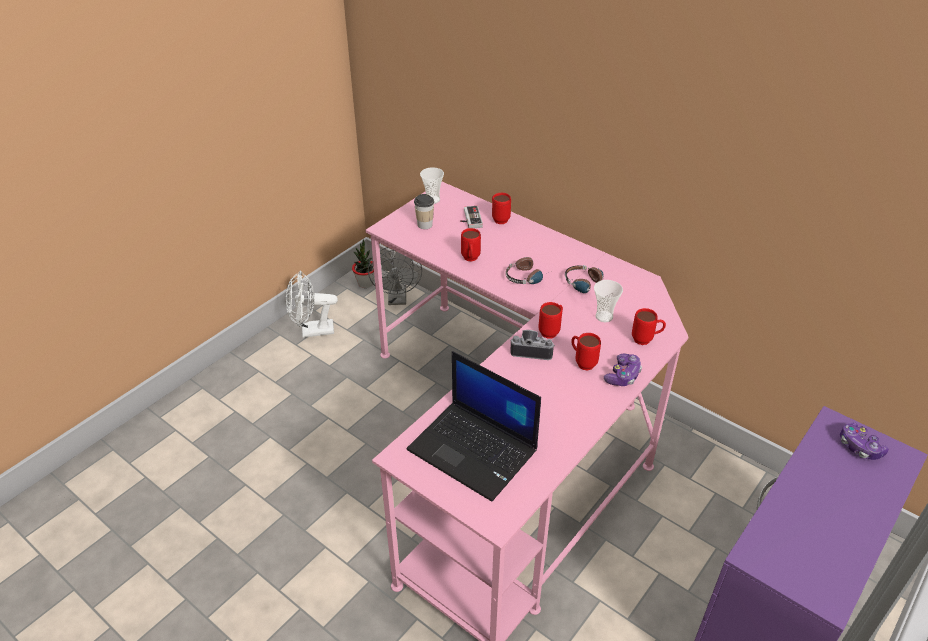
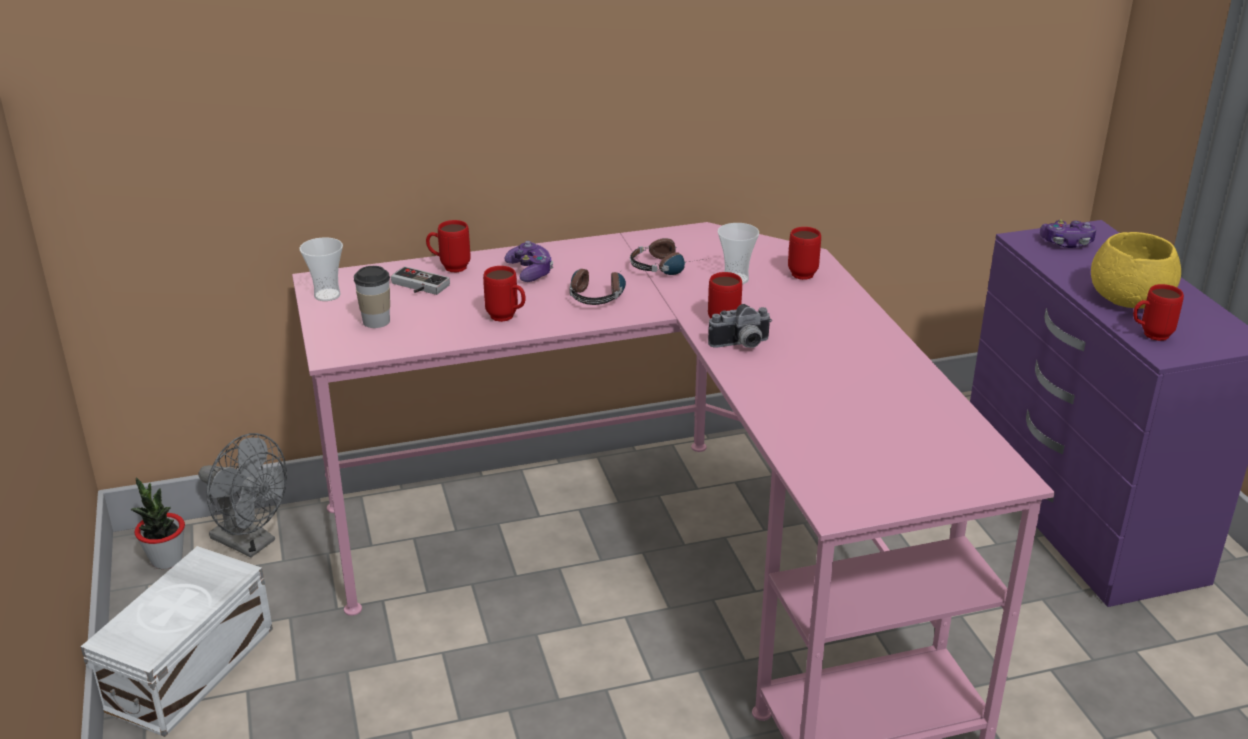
camera: 55 degrees left, 10 degrees down
(312, 331) = (192, 667): white fan -> white storage box
(474, 450) = (878, 450): laptop -> none
(532, 350) = (741, 345): camera -> camera turned 150 degrees counterclockwise
(582, 362) = (799, 323): red mug -> red mug (1149, 336)
(623, 376) = (849, 309): game controller -> game controller (530, 271)
(814, 509) = (1128, 298): none -> yellow bowl

